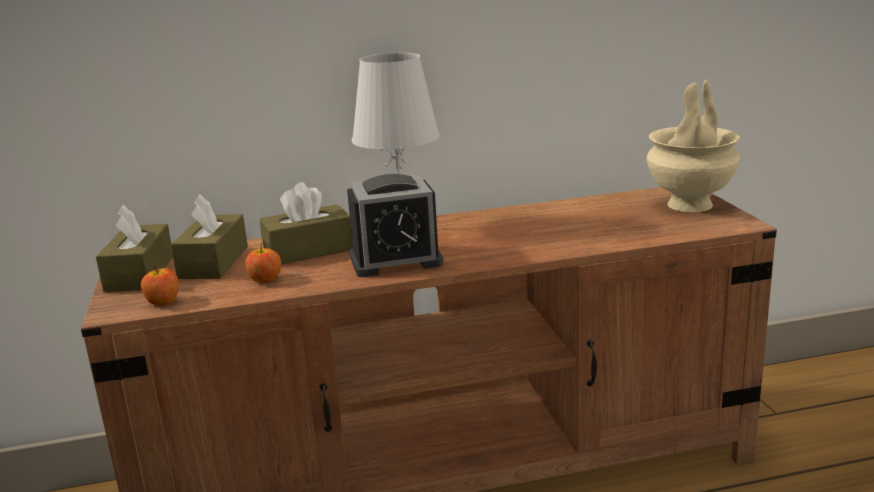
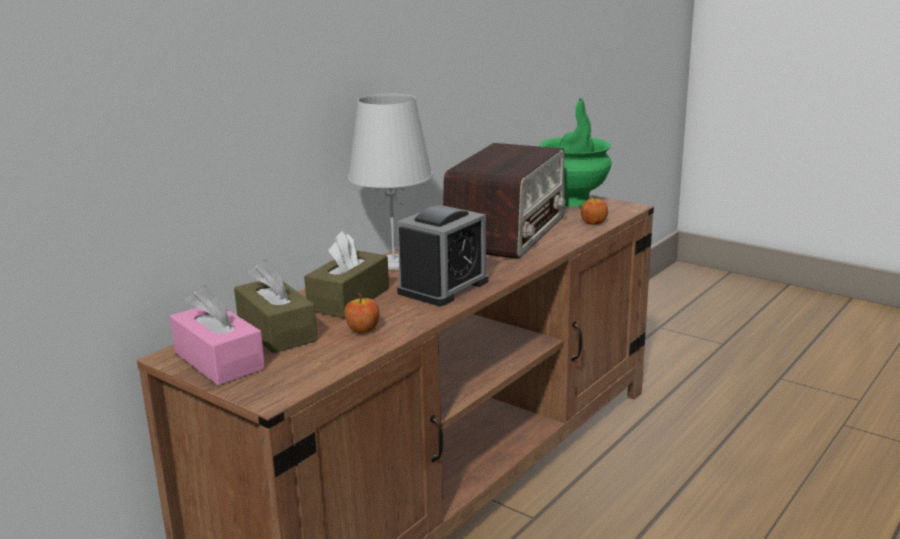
camera: 40 degrees left, 0 degrees up
(140, 274) = (219, 361): brown tissue box -> pink tissue box
(163, 302) = (305, 373): apple -> apple (593, 223)
(556, 222) = (507, 232): none -> radio
(689, 205) = (573, 201): beige vase -> green vase

